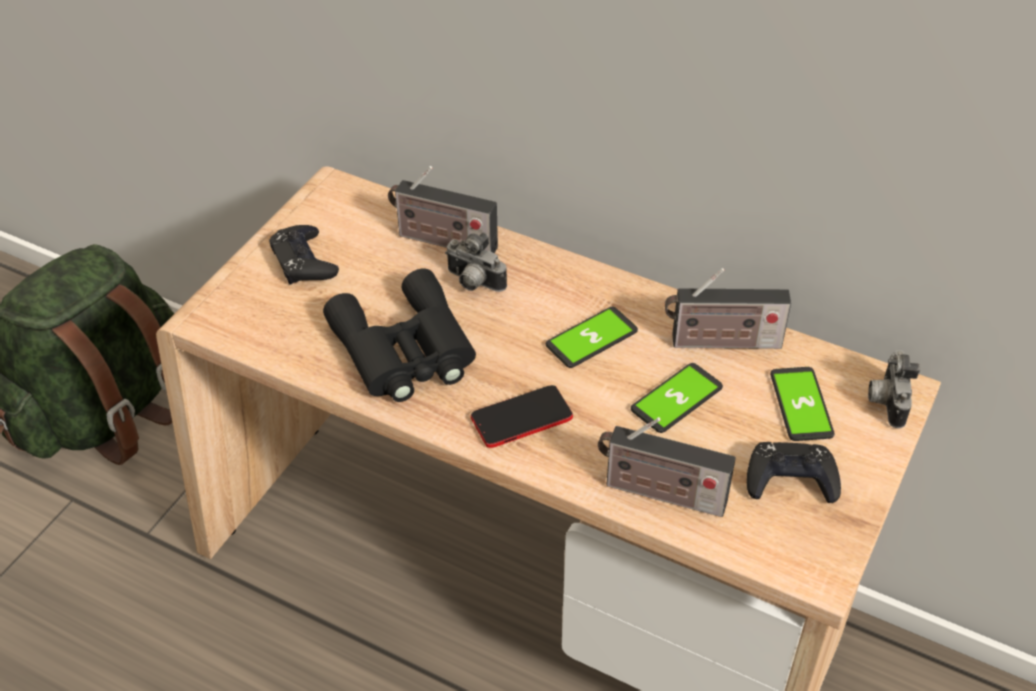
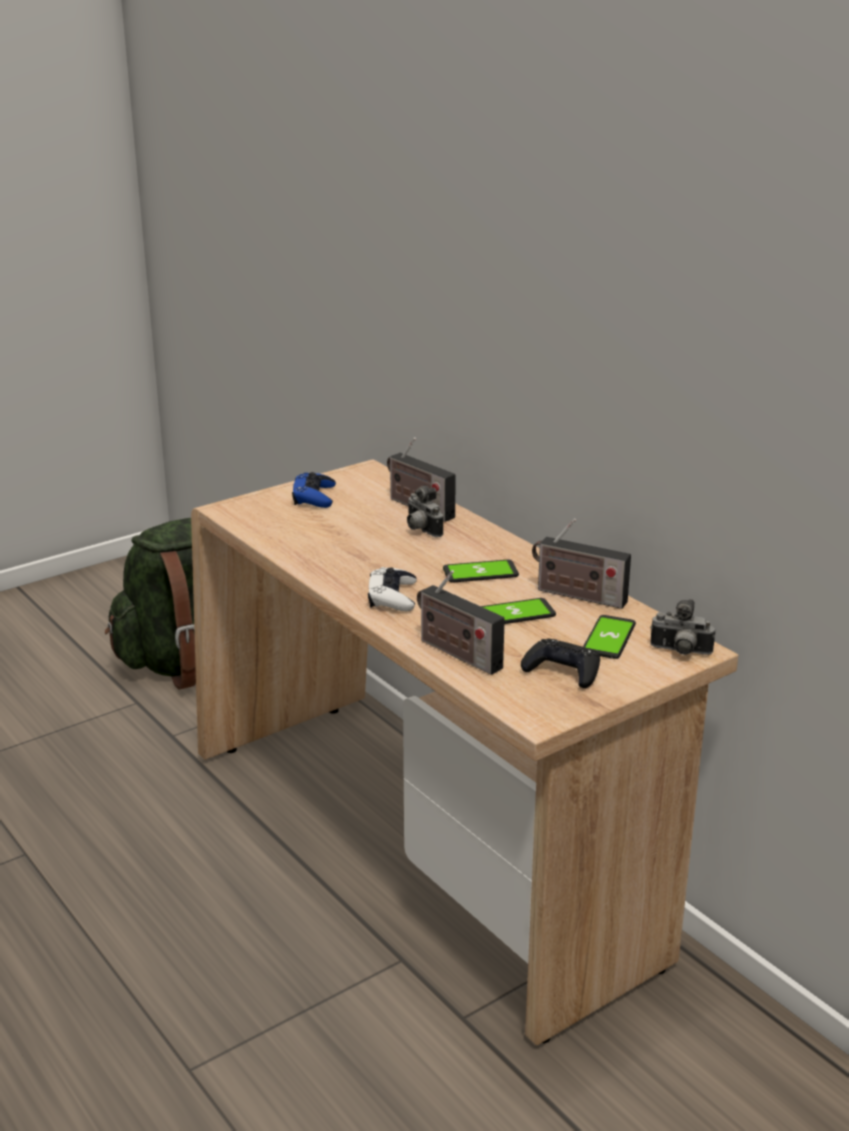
camera: 25 degrees right, 20 degrees down
(304, 261) = (314, 497): black game controller -> blue game controller
(404, 351) = (341, 550): black binoculars -> none
(521, 418) = (392, 597): phone -> white game controller
(886, 401) = (680, 652): camera -> camera turned 105 degrees counterclockwise

